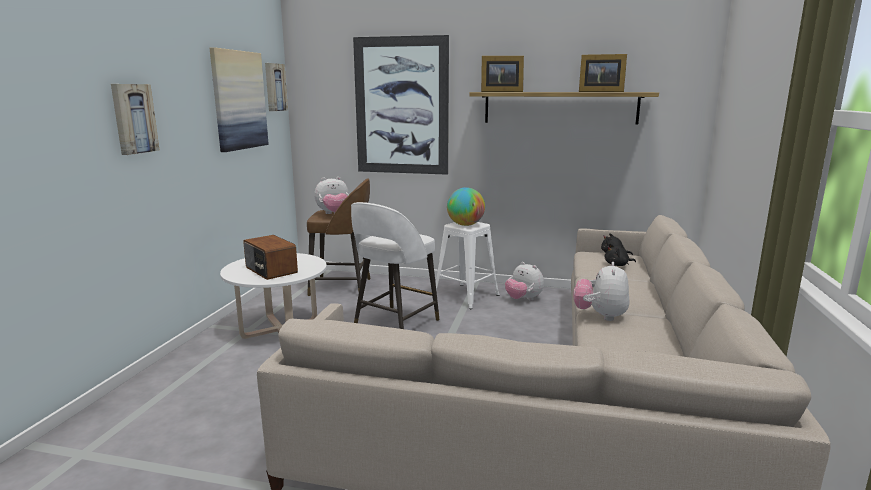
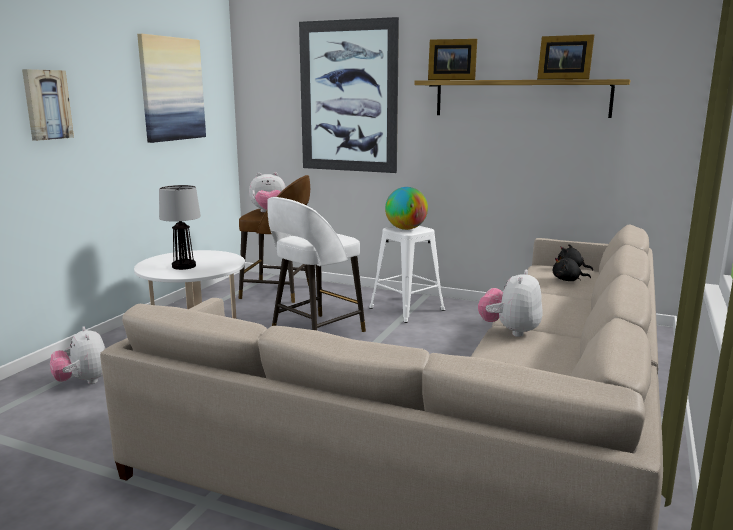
camera: 10 degrees right, 0 degrees up
(270, 270) = (184, 266): radio -> table lamp
(274, 87) = (217, 76): picture -> none
(523, 299) = (470, 316): plush toy -> plush toy (83, 381)

